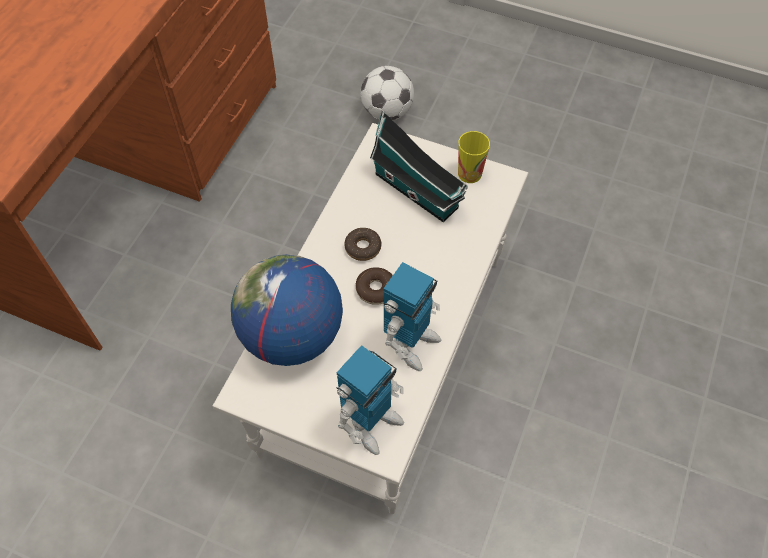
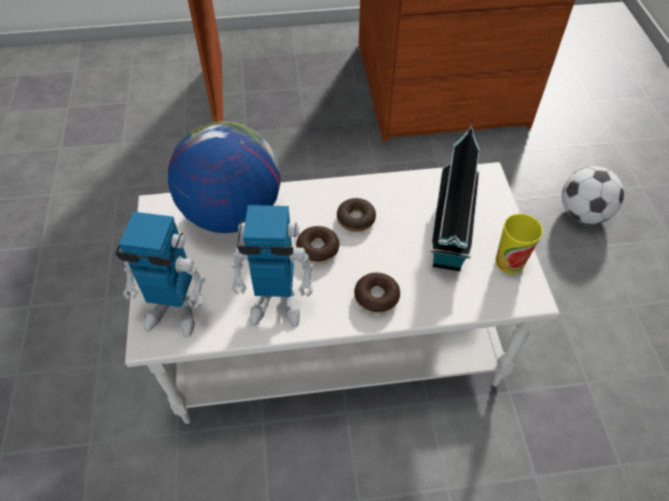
camera: 60 degrees right, 5 degrees down
(447, 273) = (376, 297): none -> donut

